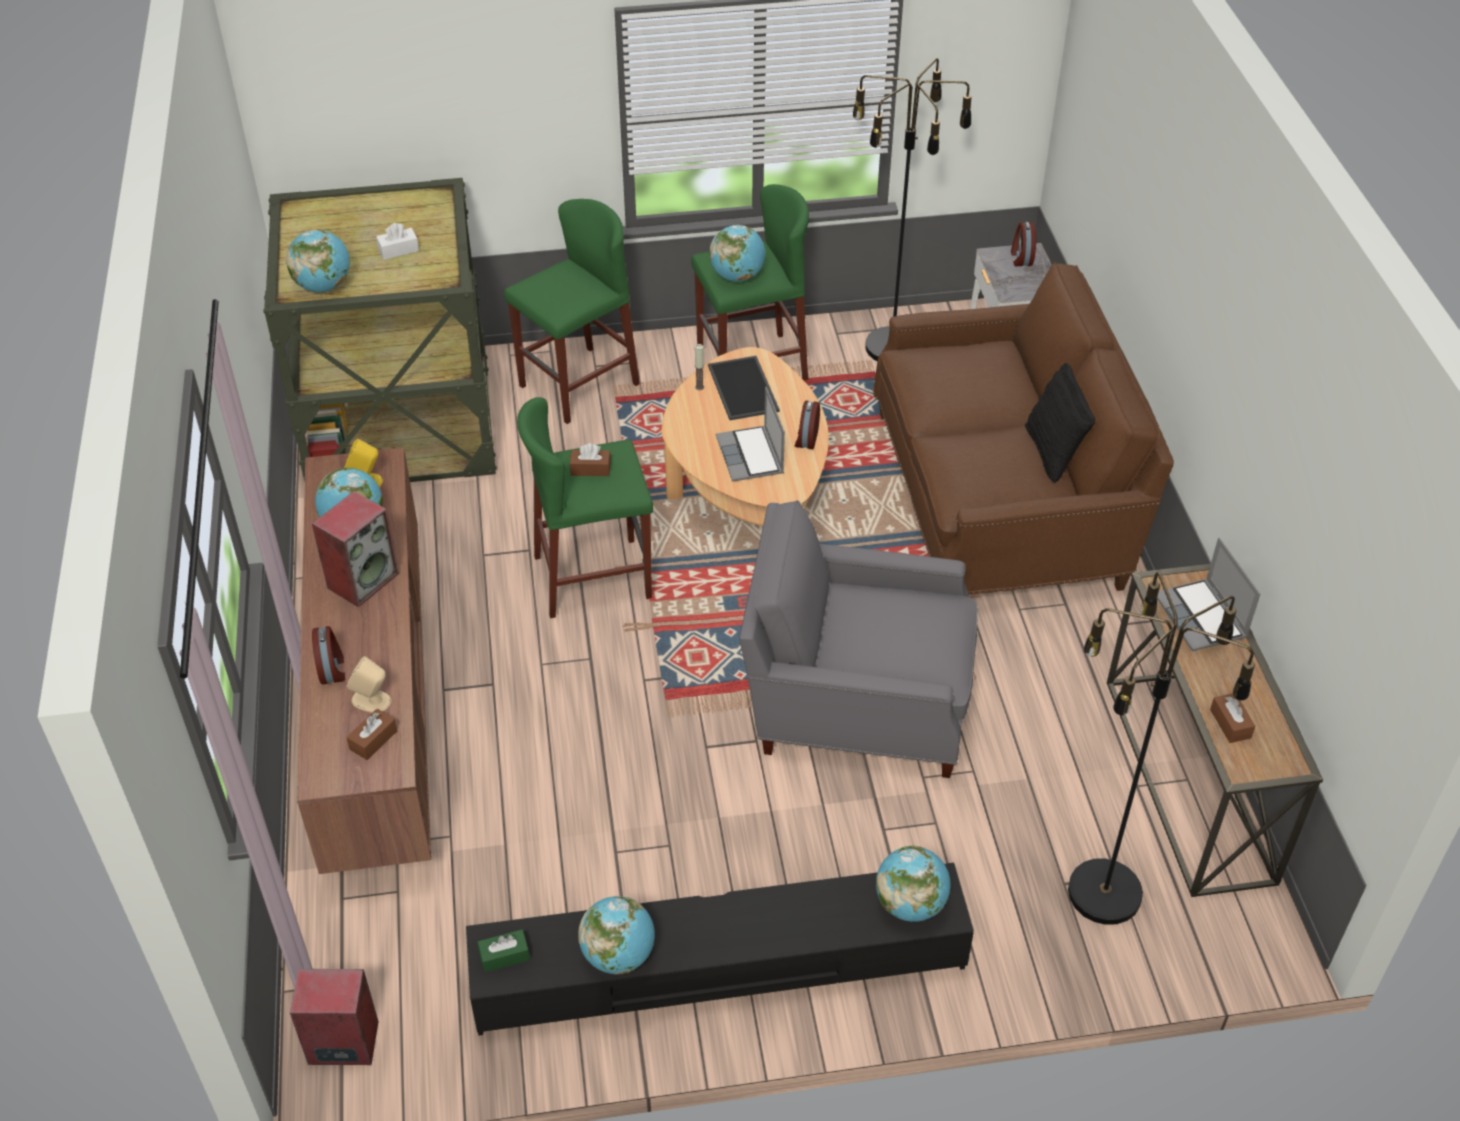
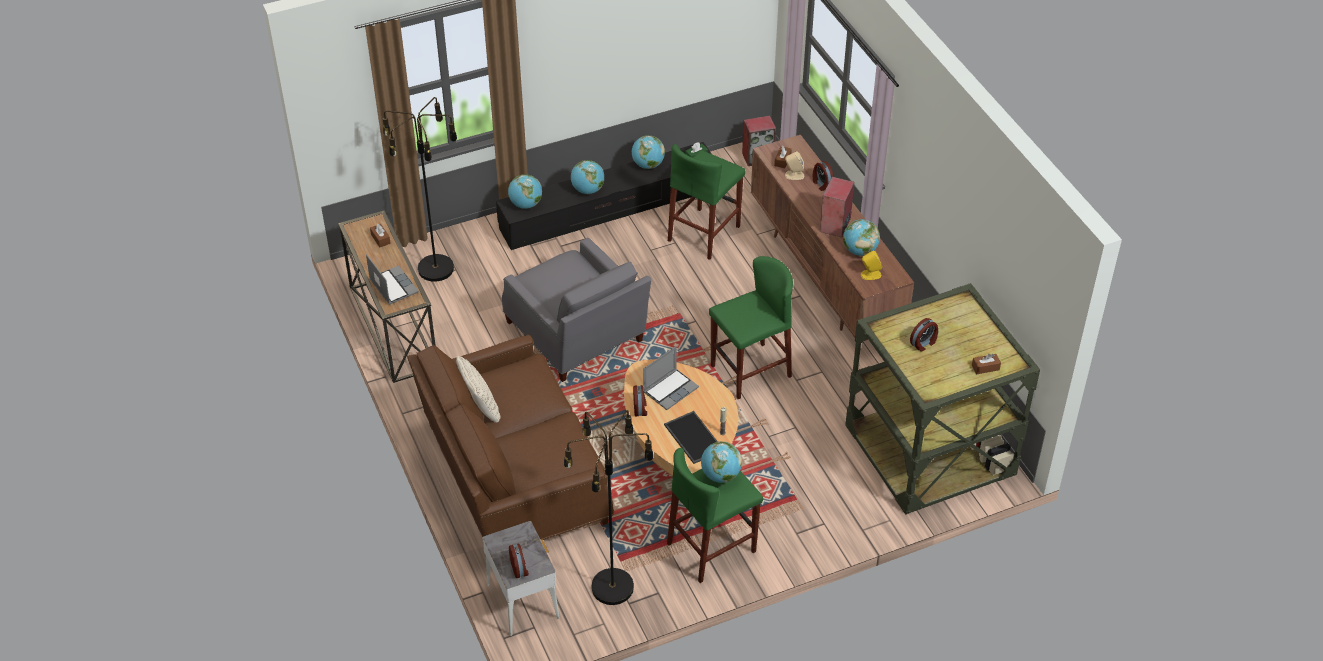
camera: 165 degrees right, 0 degrees up
(323, 286) = (949, 306): globe -> globe (588, 190)
(398, 250) = (923, 343): white tissue box -> alarm clock
(578, 385) = (827, 504): green stool -> green stool (704, 233)
(590, 469) = (751, 315): brown tissue box -> brown tissue box (985, 367)
(751, 456) = (670, 389): laptop -> laptop turned 75 degrees clockwise
(857, 697) = (576, 334): grey armchair -> grey armchair turned 60 degrees clockwise
(1053, 454) = (480, 407): black pillow -> beige pillow

